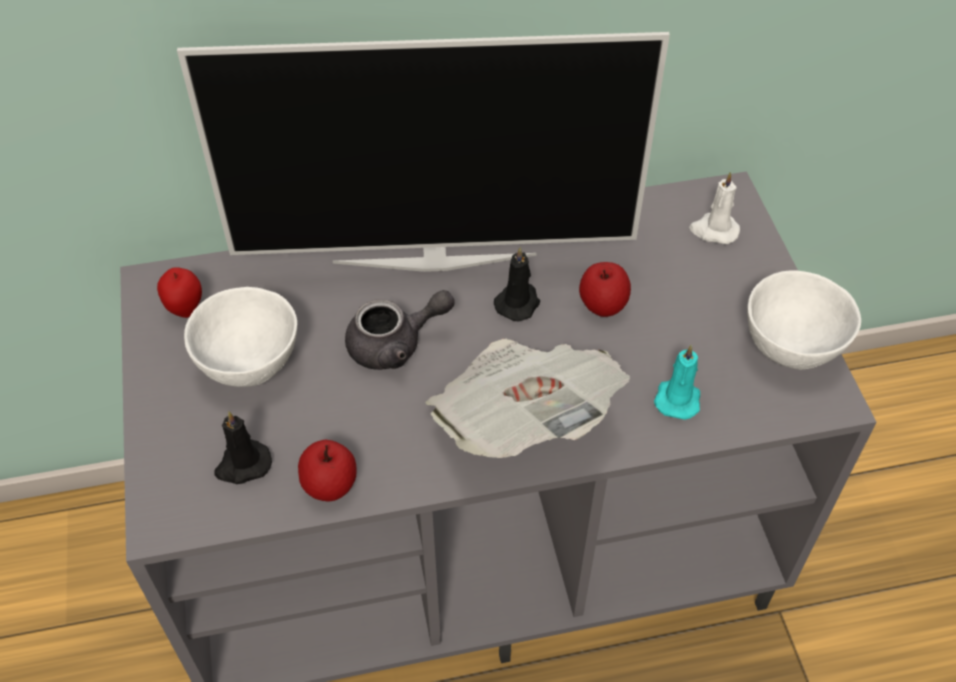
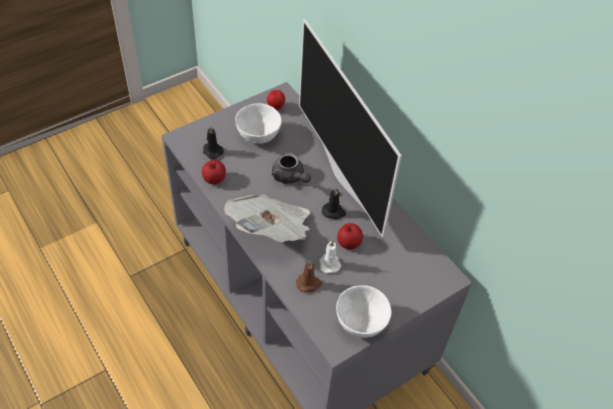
camera: 65 degrees right, 0 degrees up
(677, 398) = (309, 283): turquoise candle -> brown candle
(713, 230) = (420, 276): white candle -> white candle (329, 263)

